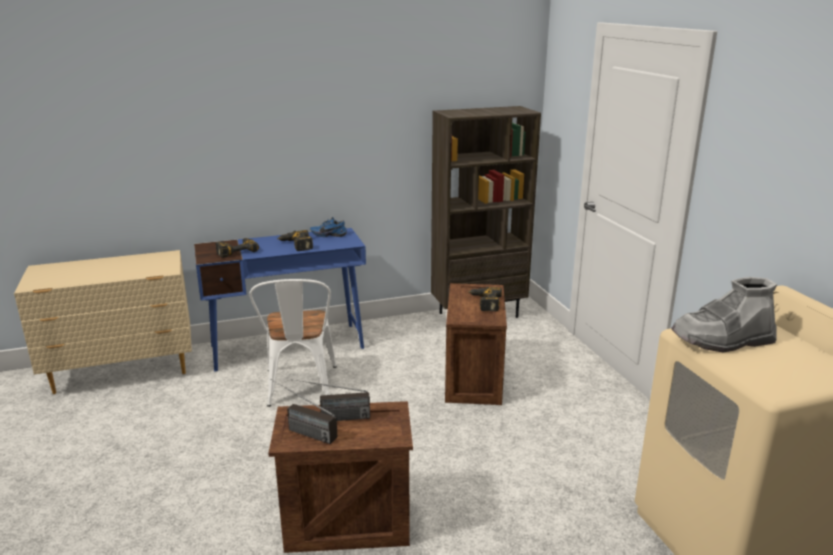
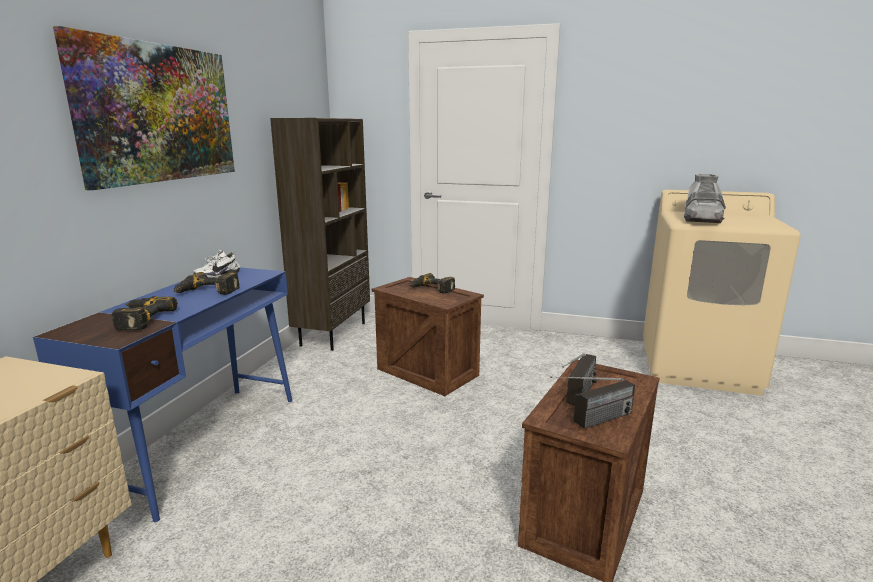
camera: 55 degrees left, 5 degrees down
(300, 389) = (309, 465): white chair -> none
(309, 114) = (159, 113): none -> picture
(329, 235) = (217, 275): blue shoe -> white shoe

